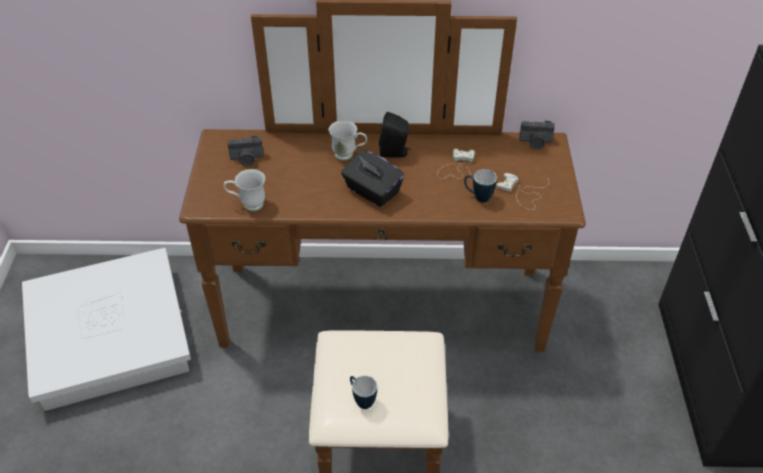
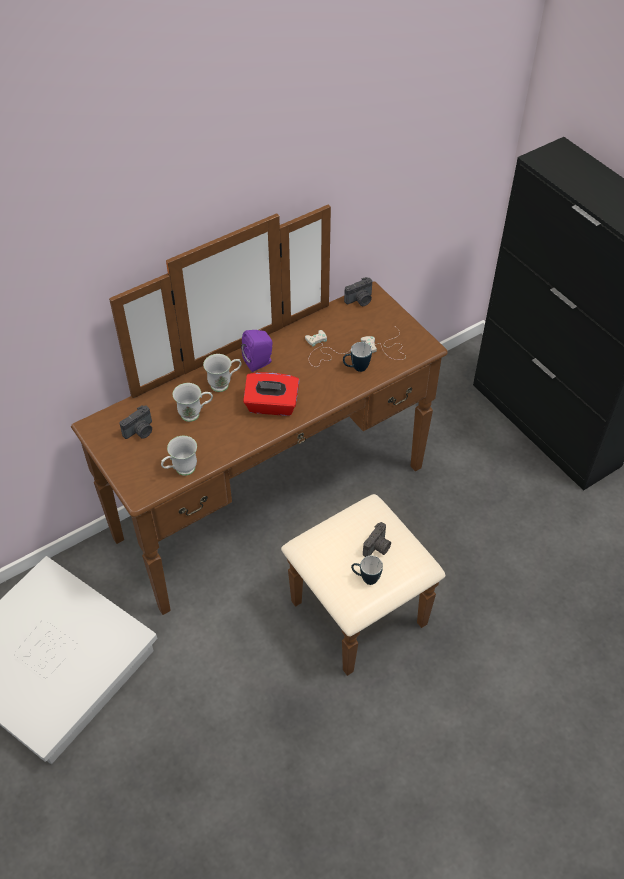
camera: 35 degrees left, 5 degrees up
(302, 167) = (195, 414): none -> white mug
(372, 191) = (271, 406): black tissue box -> red tissue box
(395, 152) = (259, 362): black speaker -> purple speaker
(397, 379) = (378, 547): none -> camera

